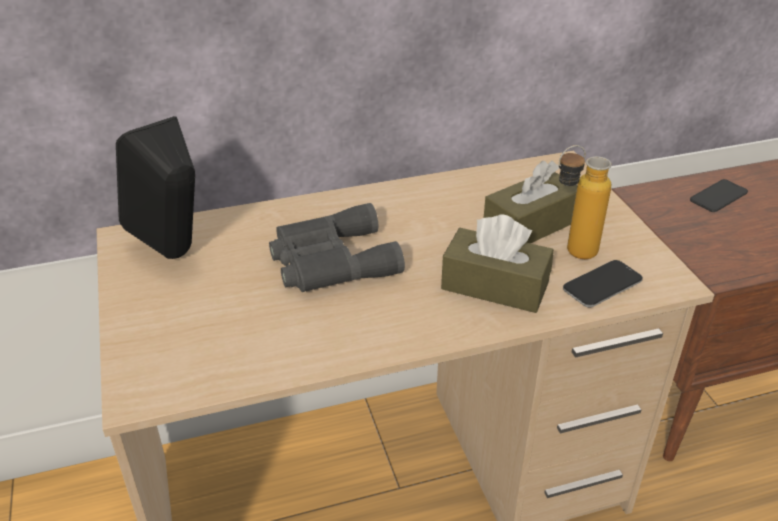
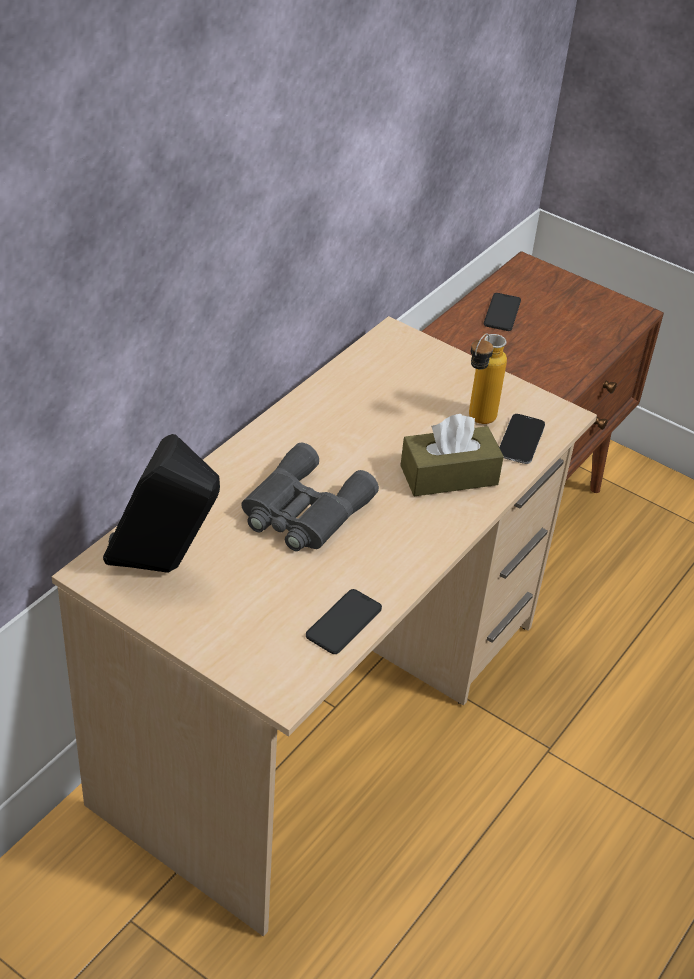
camera: 40 degrees left, 5 degrees up
(257, 362) = (344, 622): none -> phone
(530, 225) = (424, 408): brown tissue box -> none

